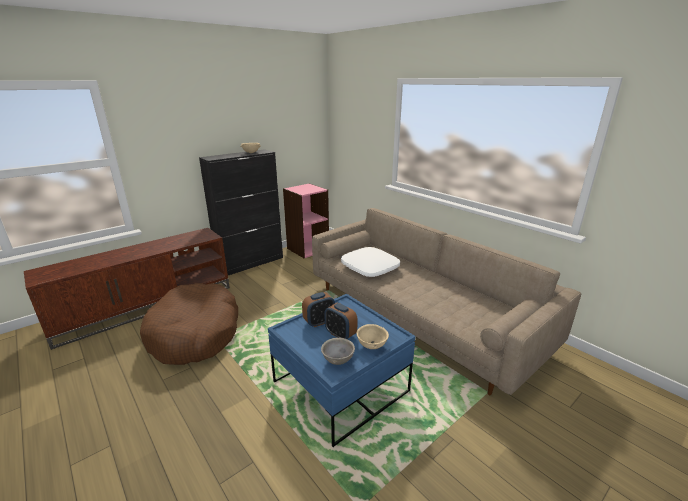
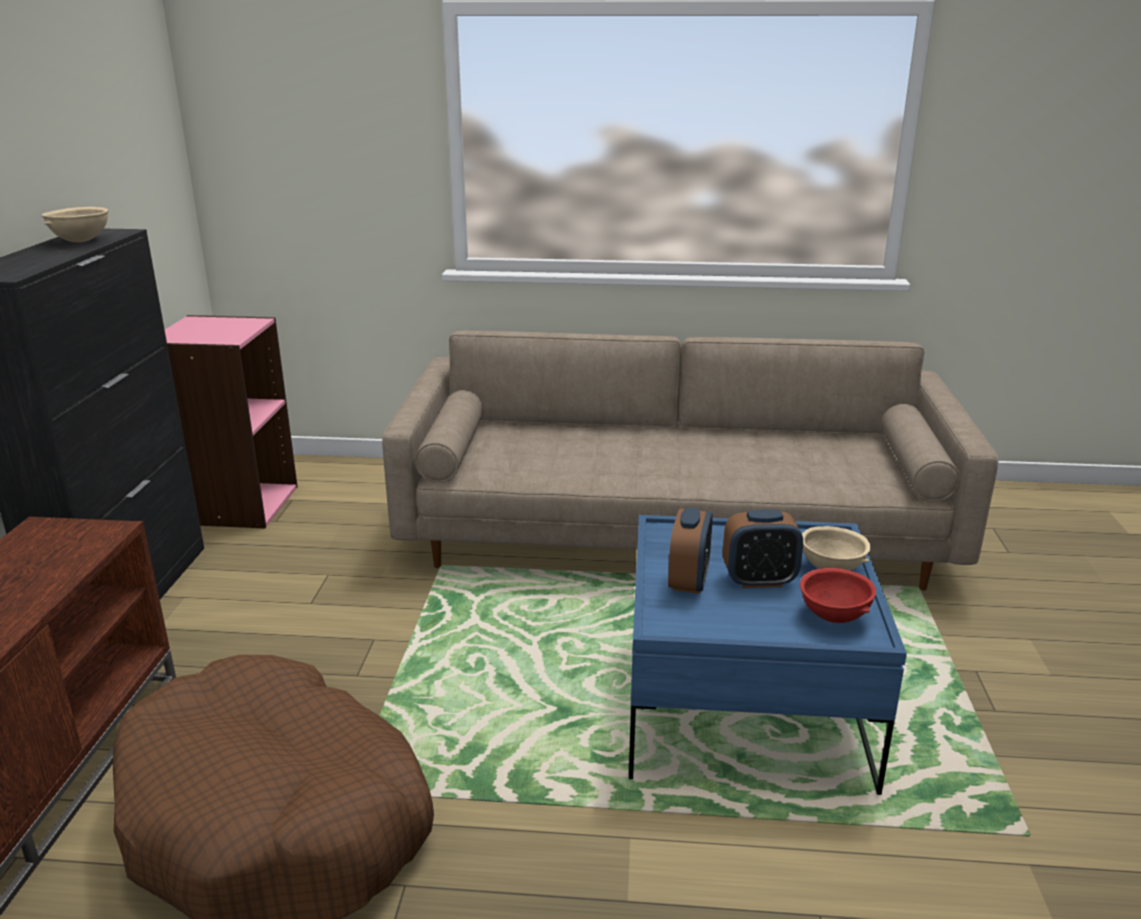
camera: 45 degrees left, 0 degrees up
(337, 360) = (833, 617): grey bowl -> red bowl
(370, 268) = (560, 462): white pillow -> none

